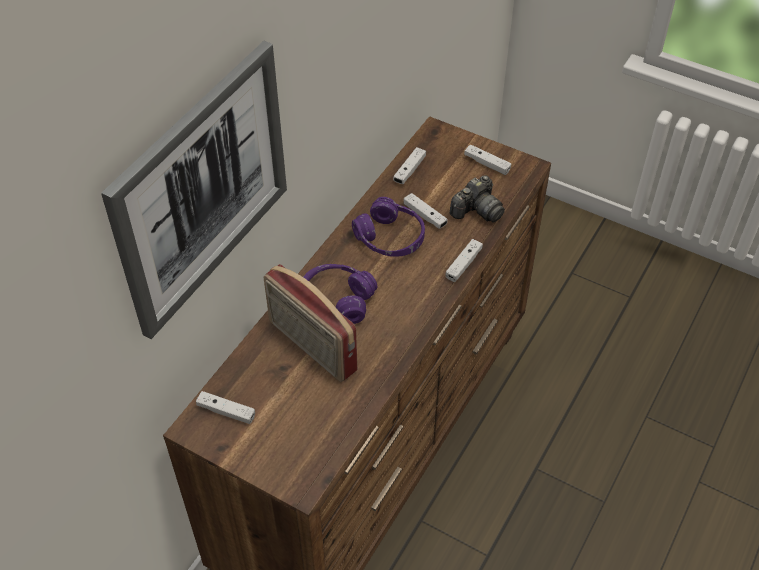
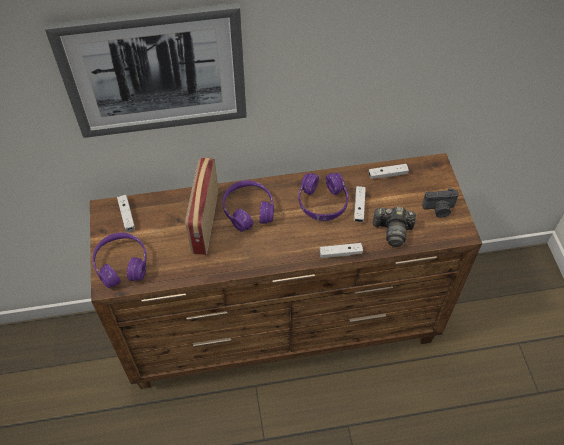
camera: 50 degrees right, 5 degrees up
(289, 455) = (122, 264): none -> purple headphones
(487, 164) = (439, 209): white game controller -> camera

